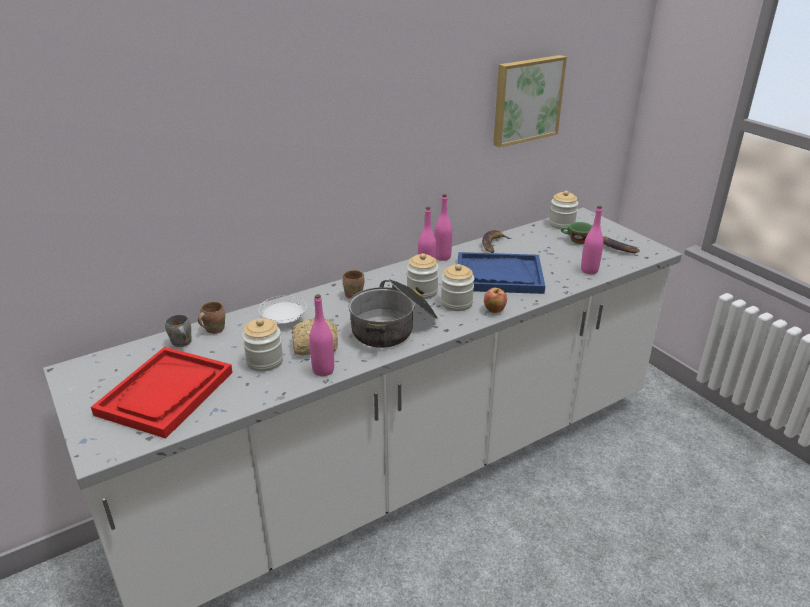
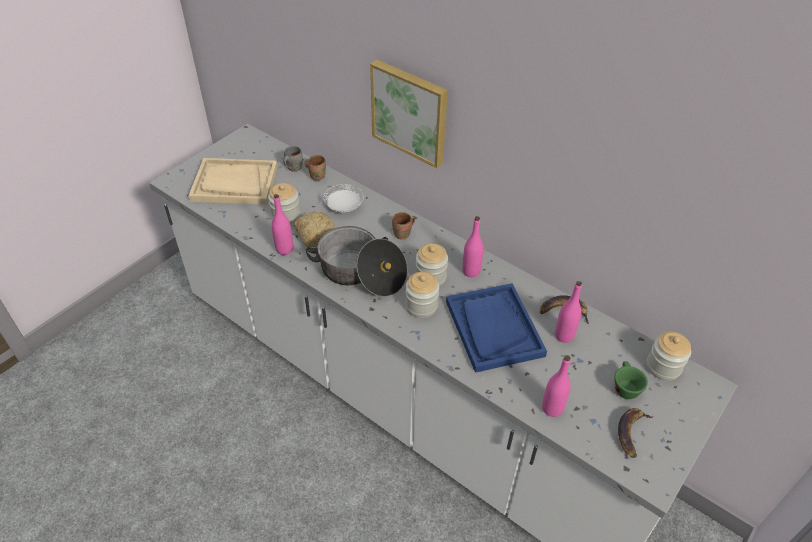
camera: 70 degrees right, 15 degrees up
(165, 393) = (234, 183): red tray -> beige tray
(442, 257) = (508, 276): pink bottle -> pink bottle (564, 335)
(494, 310) = (421, 337): apple -> none
(526, 100) = (678, 204): picture -> picture (410, 112)

